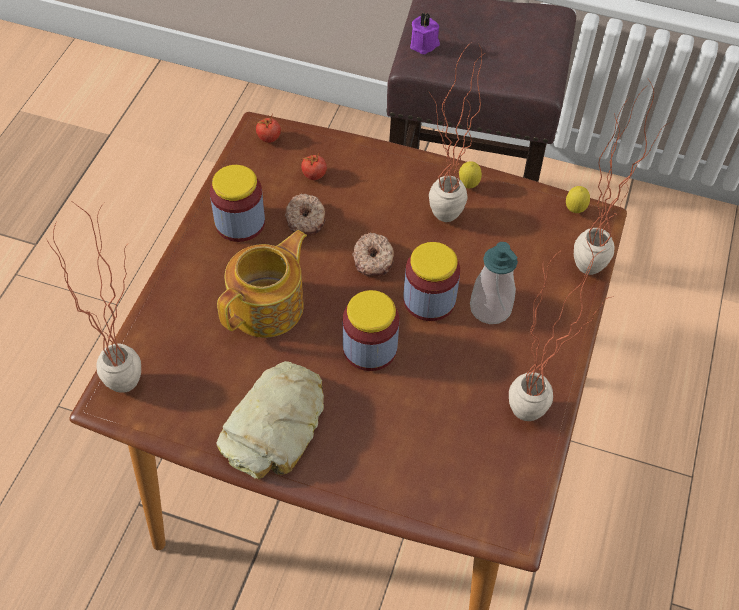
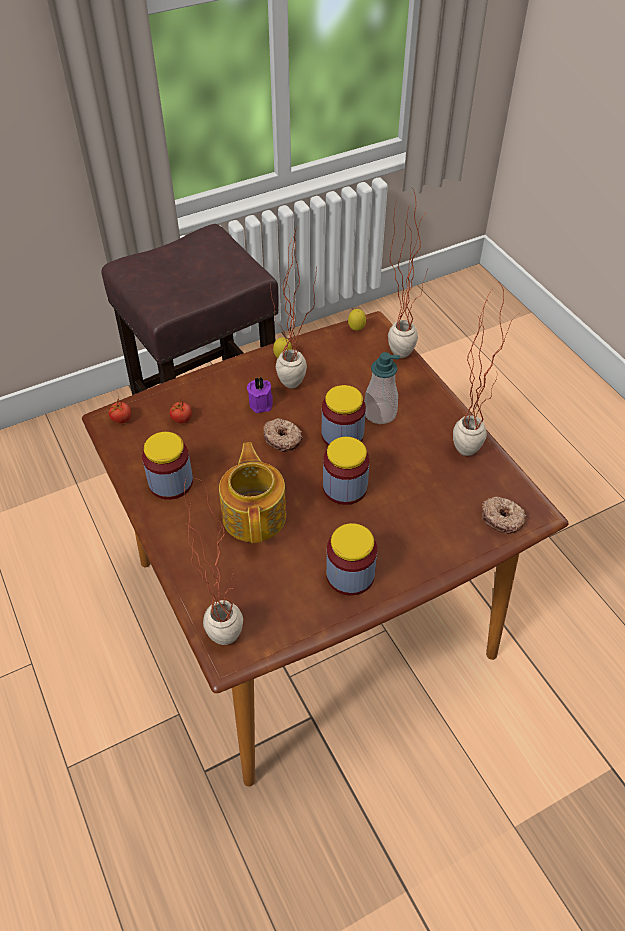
camera: 45 degrees left, 5 degrees down
(276, 426) = (350, 575): bread -> jar
(306, 220) = (211, 448): donut -> donut (502, 518)
(425, 44) = (154, 297): purple candle -> purple candle (262, 403)

